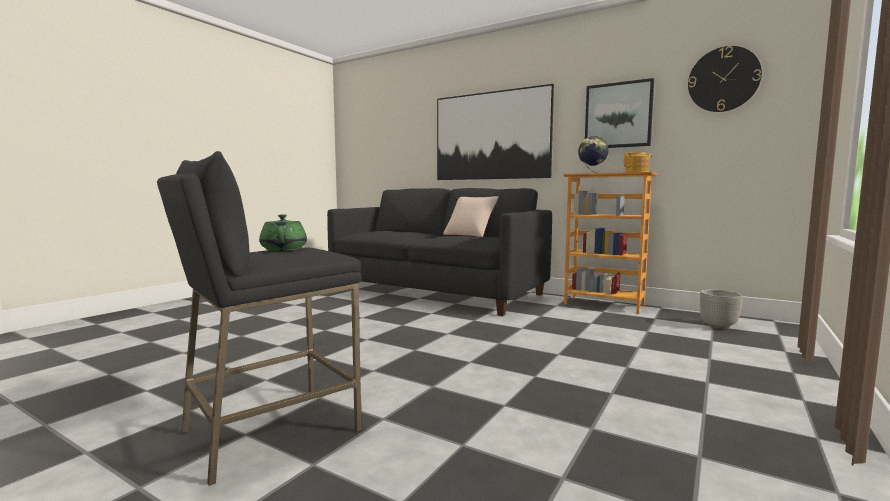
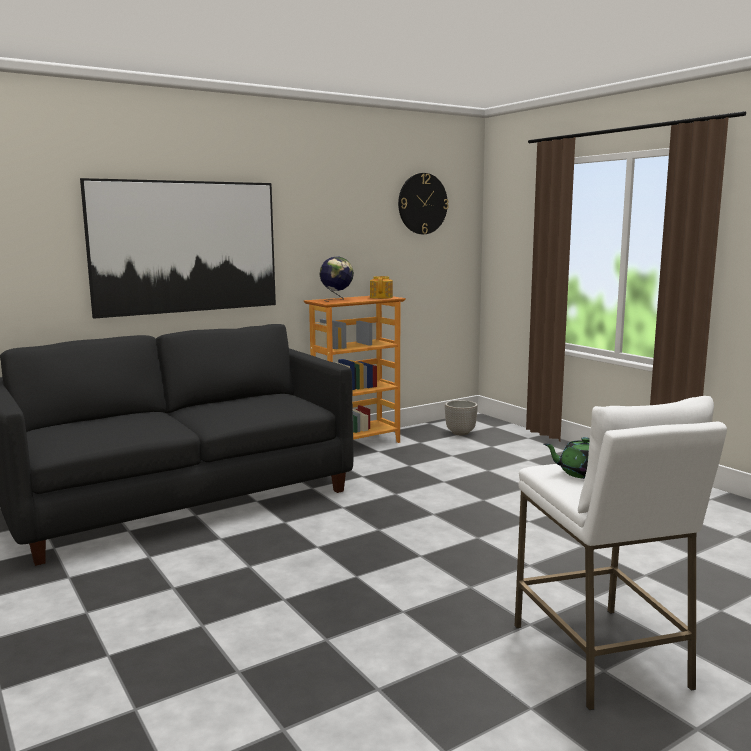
camera: 65 degrees left, 5 degrees up
(270, 431) = (600, 656): black stool -> white stool
(470, 235) = (224, 400): beige pillow -> none
(618, 115) = (341, 230): picture -> none

